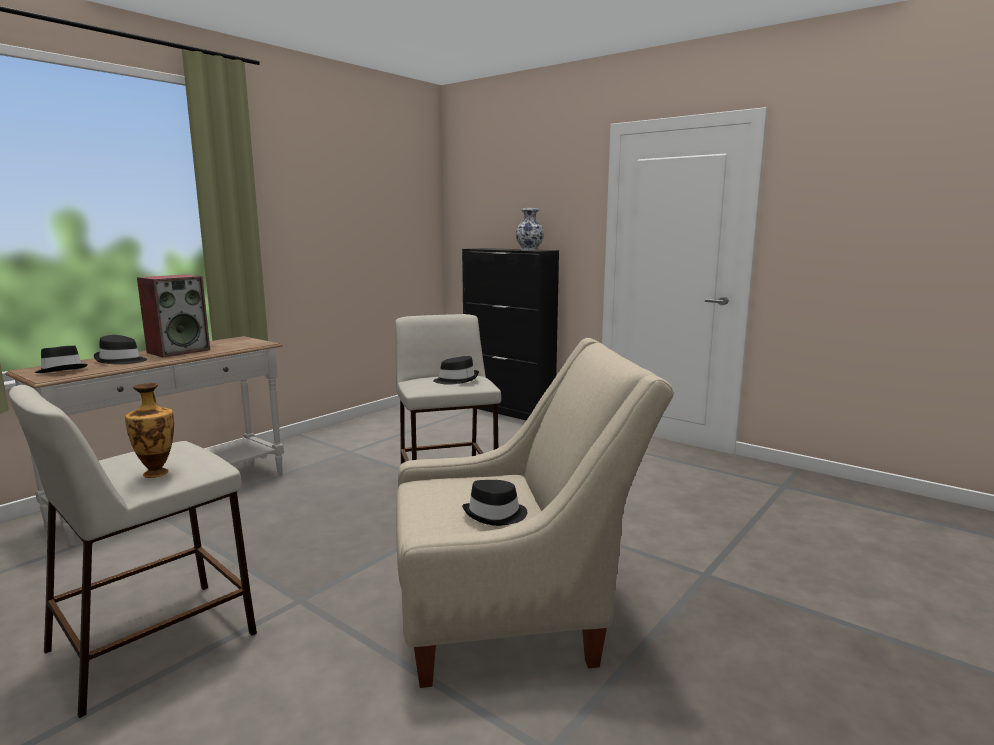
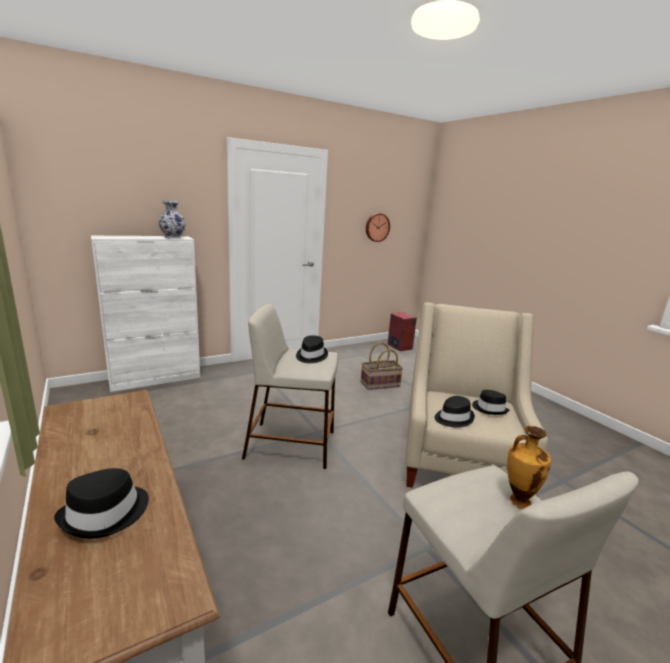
camera: 70 degrees left, 5 degrees up
(61, 370) = (116, 587): black hat -> black hat (453, 418)
(179, 351) = (96, 458): speaker -> speaker (399, 346)
(508, 411) = (156, 379): black cabinet -> white cabinet
(689, 517) = (380, 384): none -> basket
(886, 240) = (377, 227): none -> wall clock

